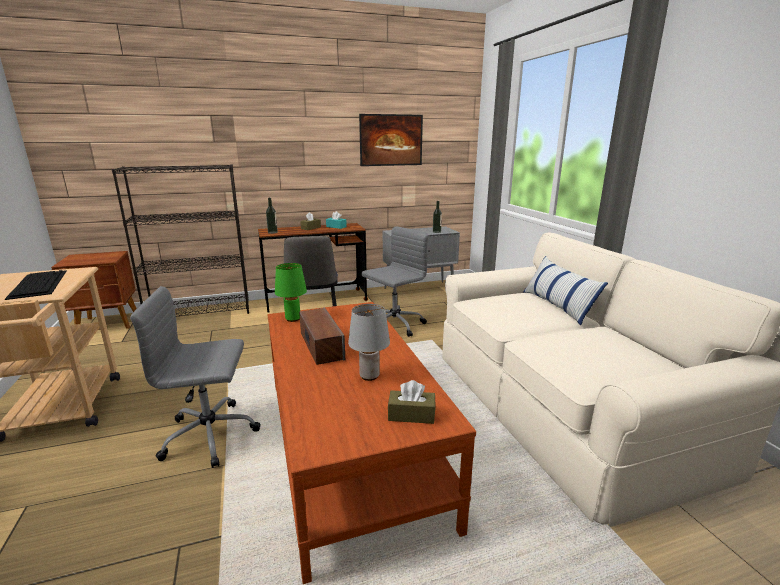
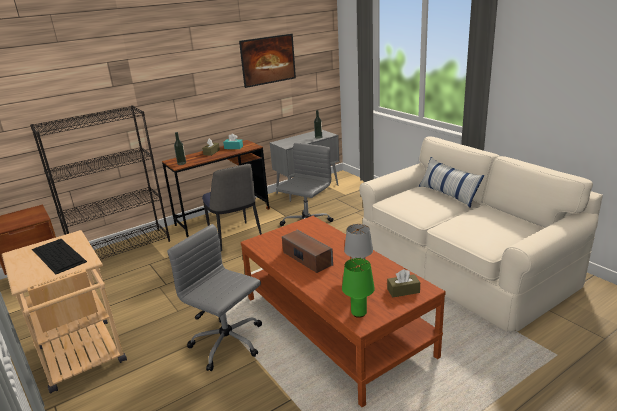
camera: 15 degrees left, 5 degrees up
(212, 435) = (228, 343): grey office chair -> grey office chair turned 60 degrees clockwise
(292, 319) = (265, 242): green table lamp -> green table lamp (358, 313)

